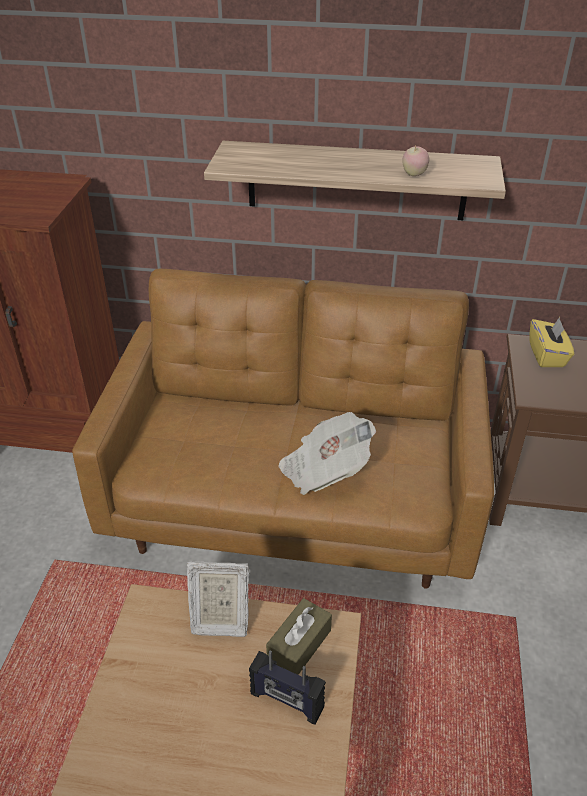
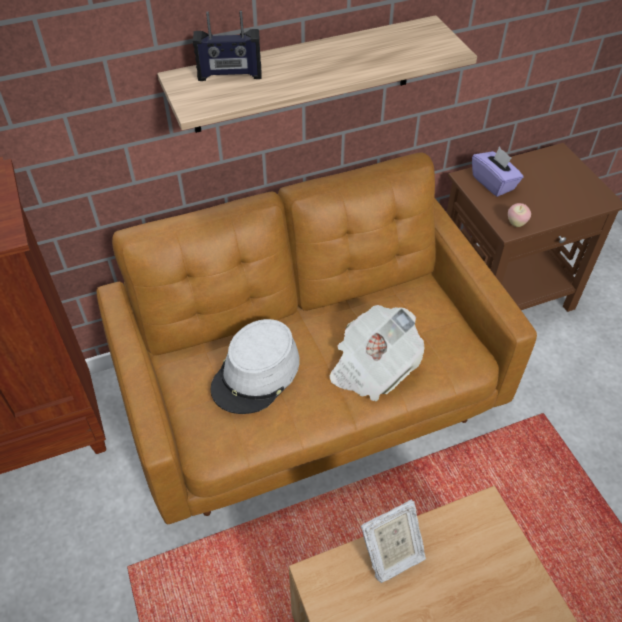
camera: 30 degrees left, 10 degrees up
(221, 435) = (256, 374): none -> grey hat
(286, 701) = (497, 596): radio -> radio (230, 75)
(299, 645) = (470, 541): brown tissue box -> none
(414, 174) = (385, 61): apple -> apple (516, 223)
(547, 355) = (493, 183): yellow tissue box -> purple tissue box

